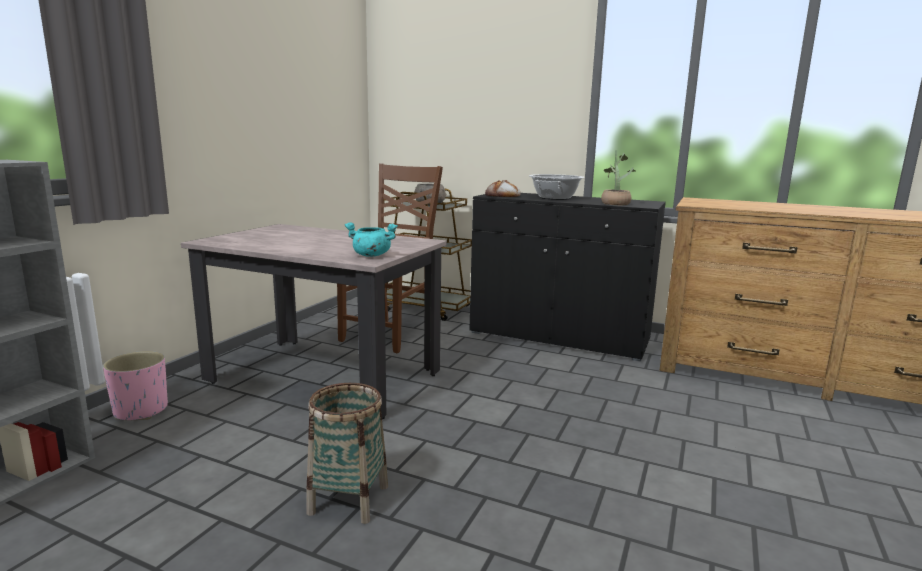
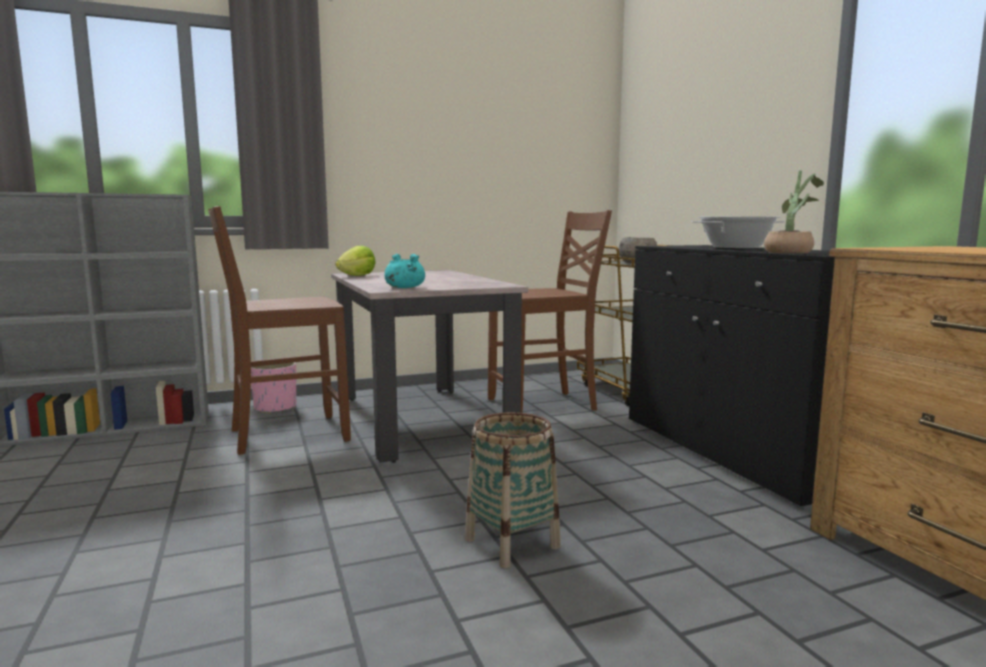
camera: 45 degrees right, 5 degrees down
(226, 432) = (286, 435): none -> brown chair
(237, 243) = (357, 276): none -> lettuce
(348, 499) = (253, 502): basket -> basket (512, 543)
(502, 195) = (678, 246): bread -> none

